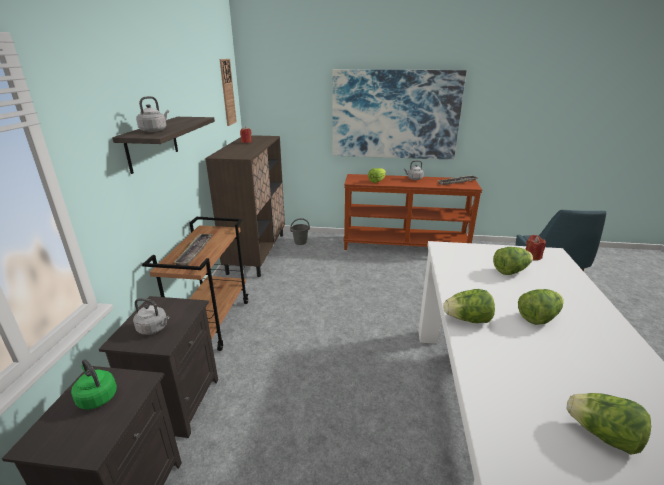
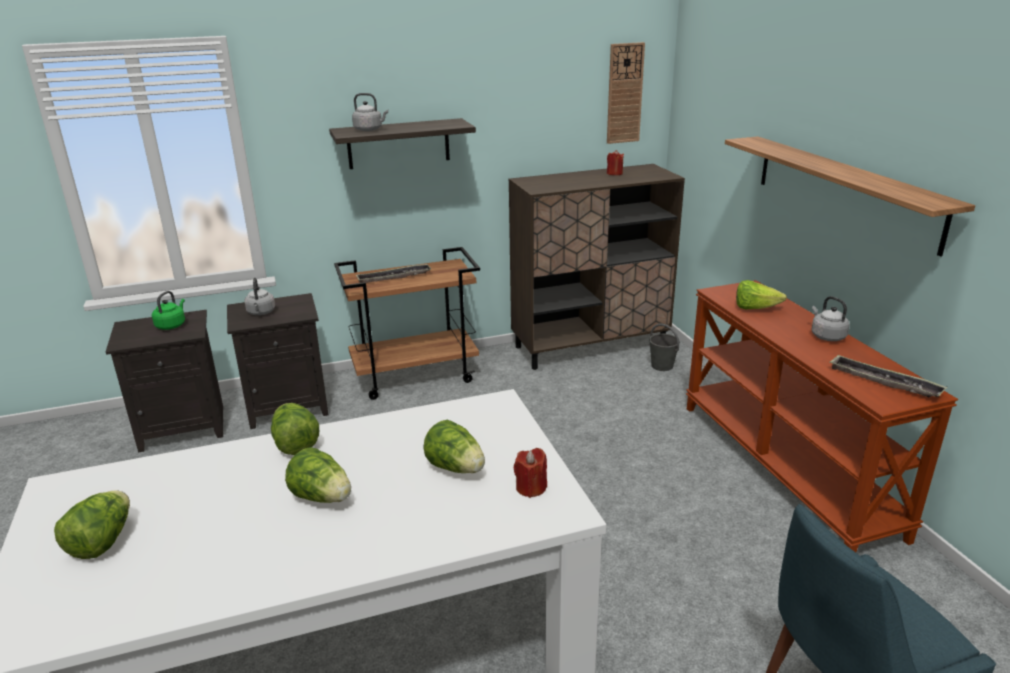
camera: 65 degrees right, 0 degrees up
(395, 115) = (843, 190): picture -> shelf

